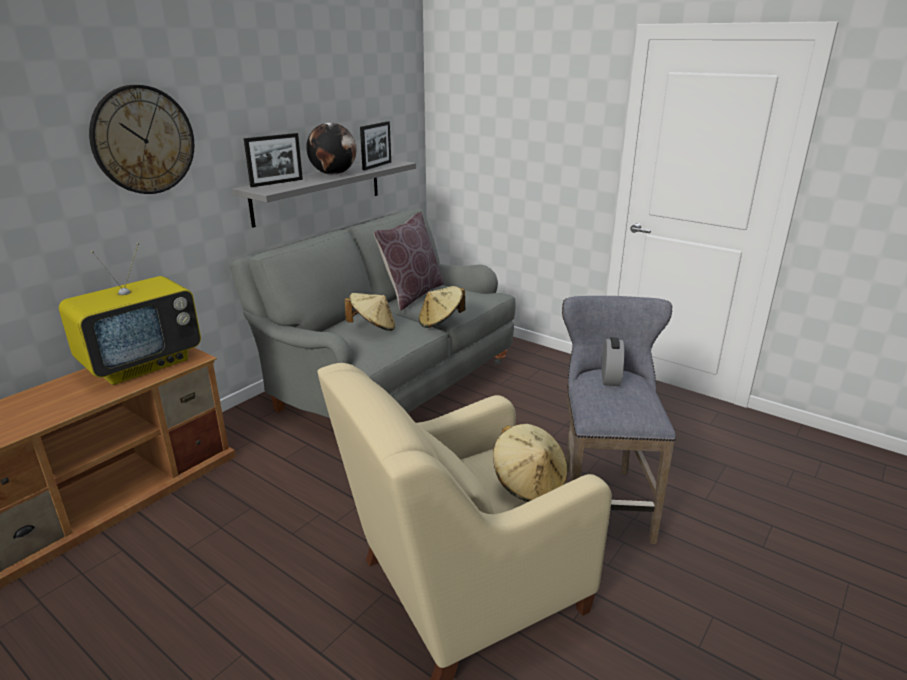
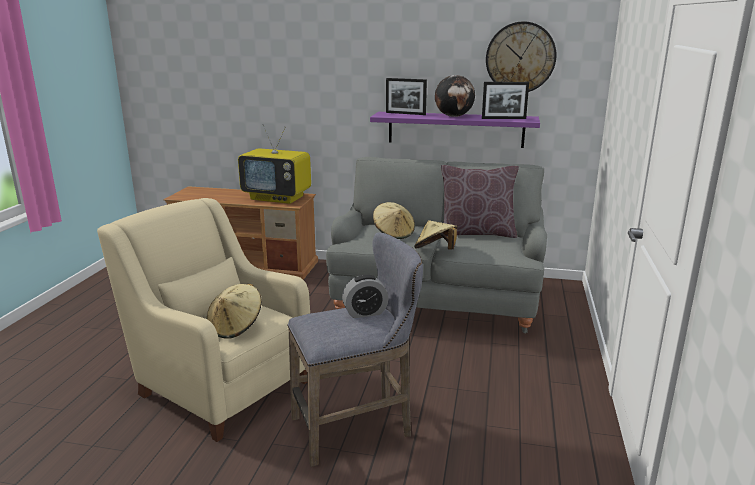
camera: 65 degrees right, 5 degrees down
(143, 140) = (322, 70): wall clock -> wall clock (520, 57)
(318, 191) = (455, 129): grey shelf -> purple shelf

